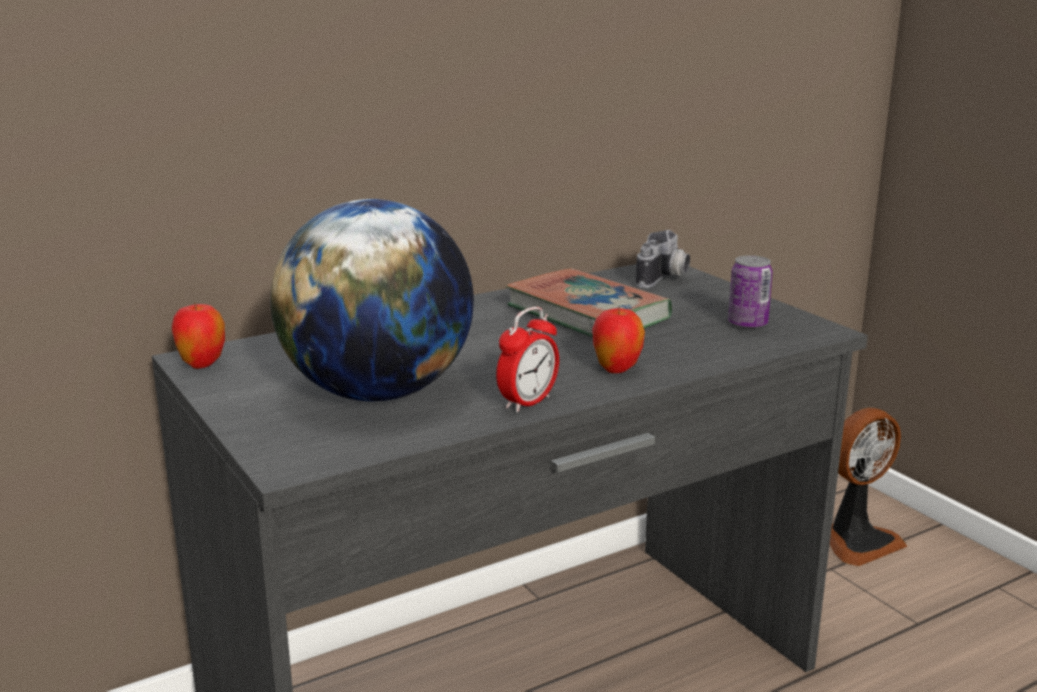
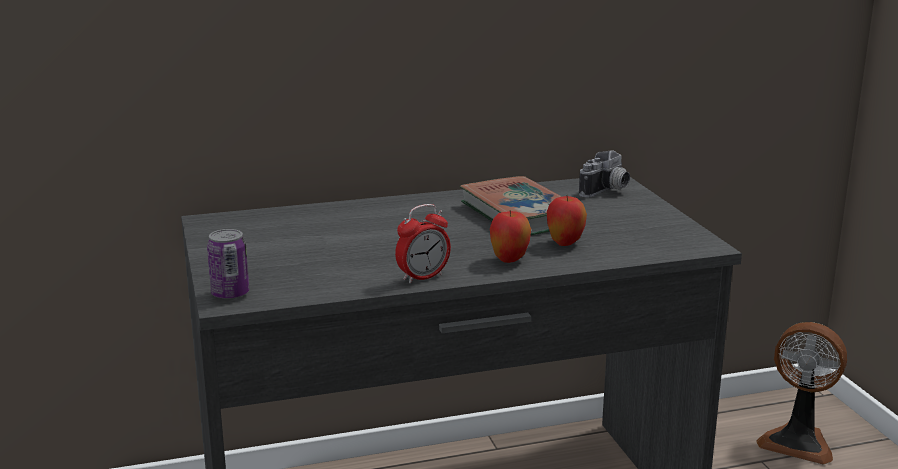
camera: 15 degrees right, 0 degrees up
(202, 365) = (211, 226): apple -> apple (565, 243)
(378, 393) = (320, 258): globe -> none
(747, 324) = (645, 234): can -> can (230, 294)
(857, 541) = (798, 442): fan -> fan turned 45 degrees clockwise

